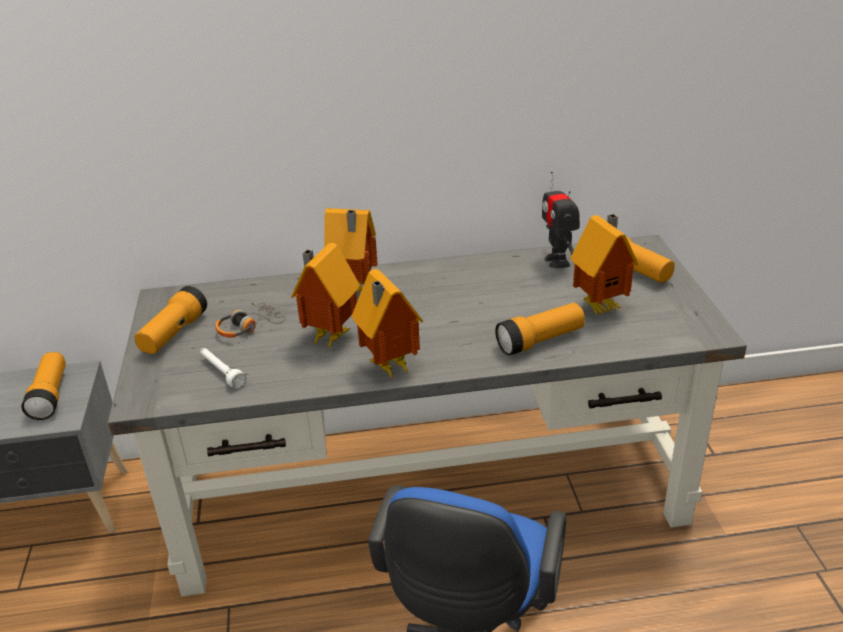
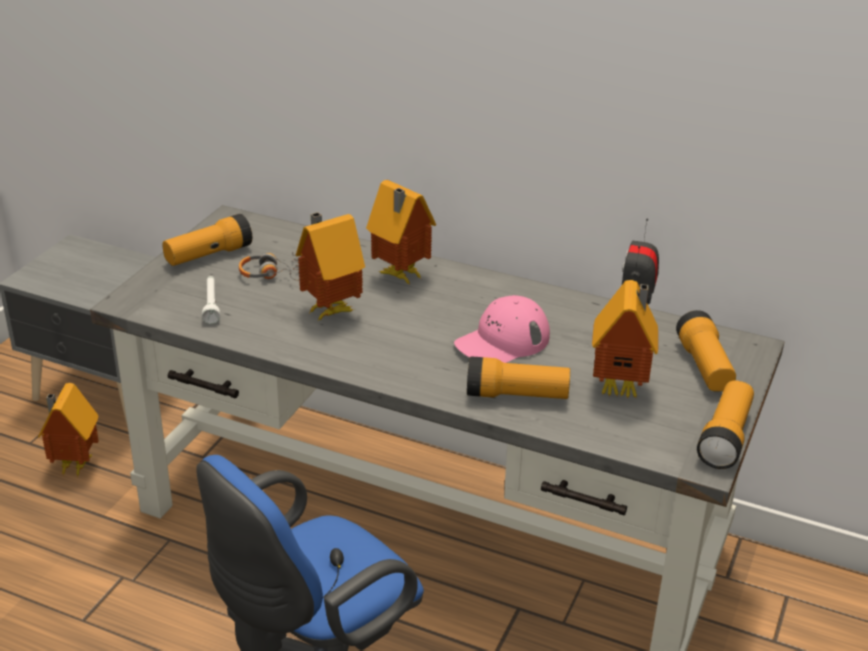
camera: 30 degrees right, 0 degrees up
(50, 395) = (114, 277): flashlight -> flashlight (725, 438)
(388, 367) = (350, 359): toy house -> toy house (73, 465)
(485, 307) = (502, 341): none -> pink cap

